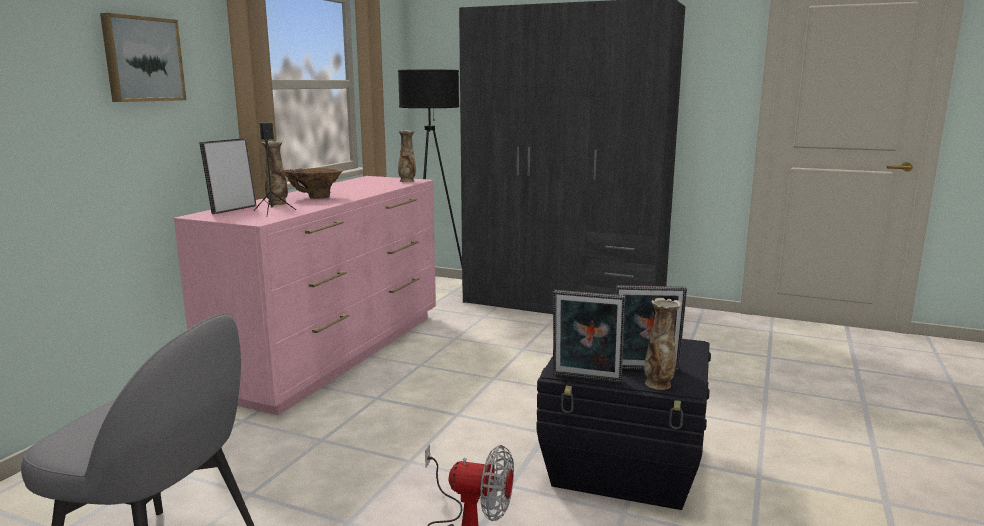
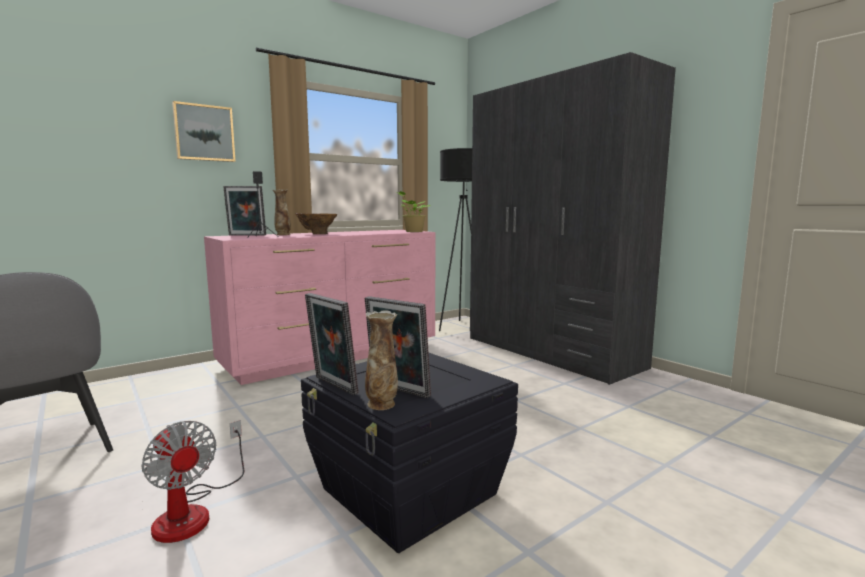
camera: 30 degrees right, 5 degrees down
(232, 209) = (246, 235): picture frame -> picture frame turned 150 degrees counterclockwise
(407, 181) = (412, 231): vase -> potted plant

